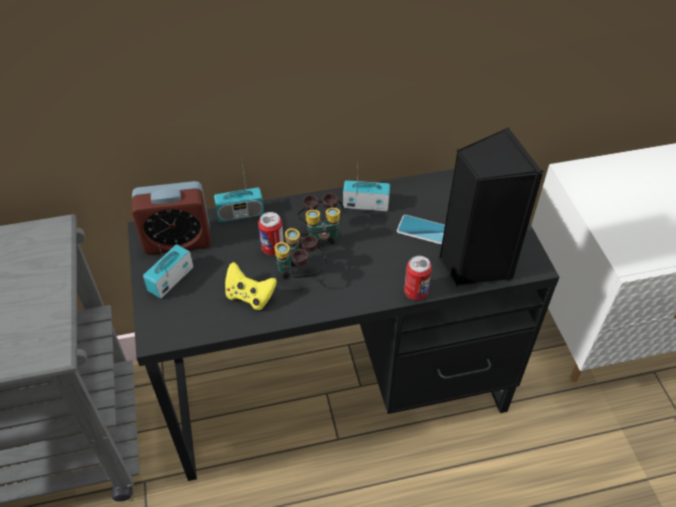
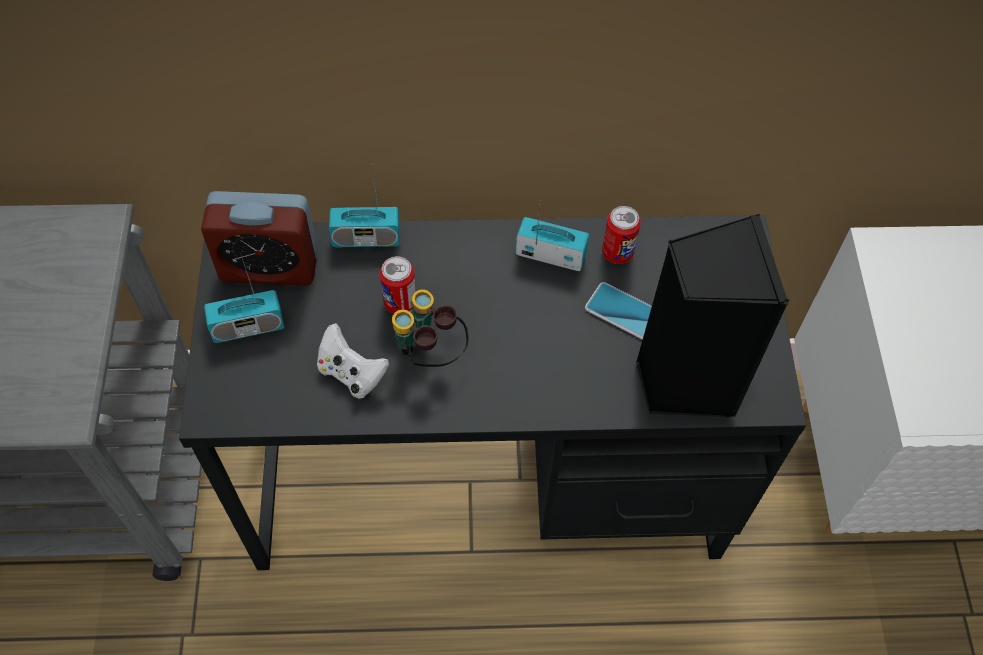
camera: 10 degrees right, 10 degrees up
(171, 279) = (248, 327): radio -> radio turned 150 degrees counterclockwise
(250, 296) = (351, 373): yellow game controller -> white game controller
(322, 234) = (475, 292): binoculars -> none
(416, 292) = (588, 411): can -> can (617, 252)

